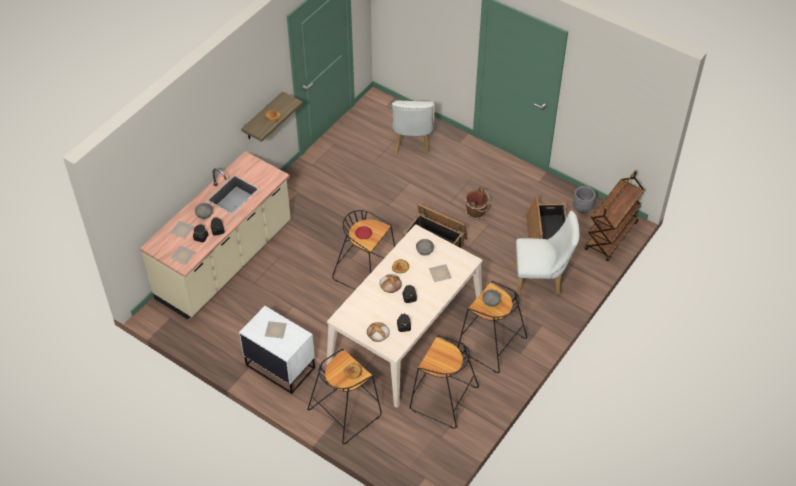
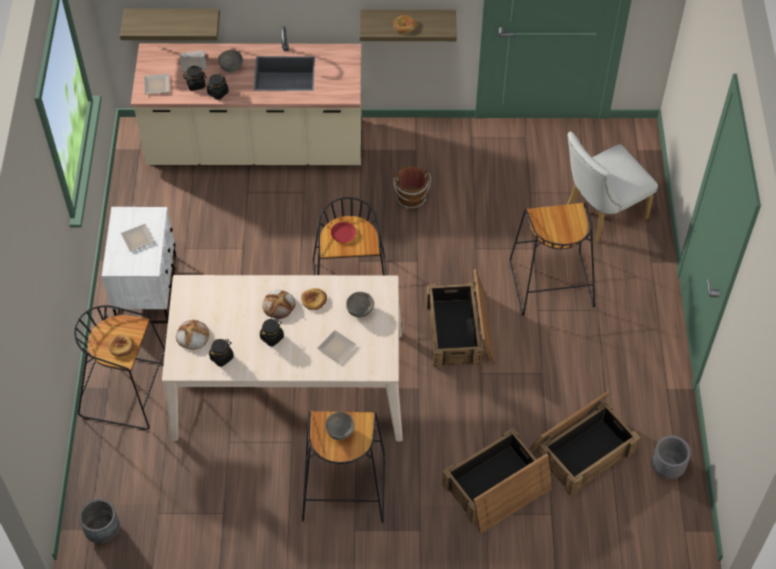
camera: 55 degrees right, 5 degrees up
(154, 215) = (173, 20): none -> shelf
(431, 471) = (103, 531): none -> grey planter
(442, 399) = (219, 482): black stool -> black stool (550, 283)
(477, 212) = (548, 349): brown bucket -> brown bucket (411, 199)
(541, 280) = (496, 488): white chair -> crate
(611, 237) = (646, 532): brown cart -> none

